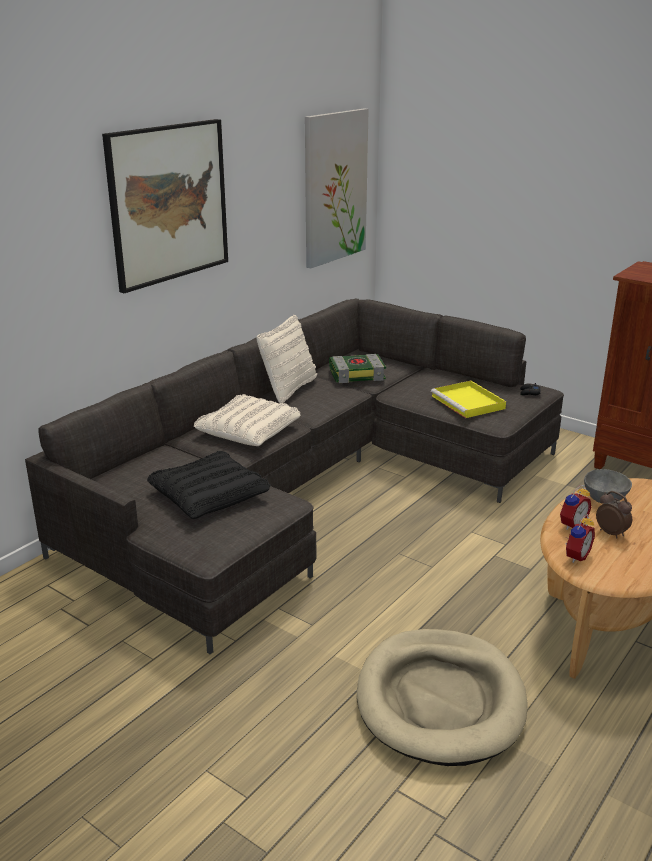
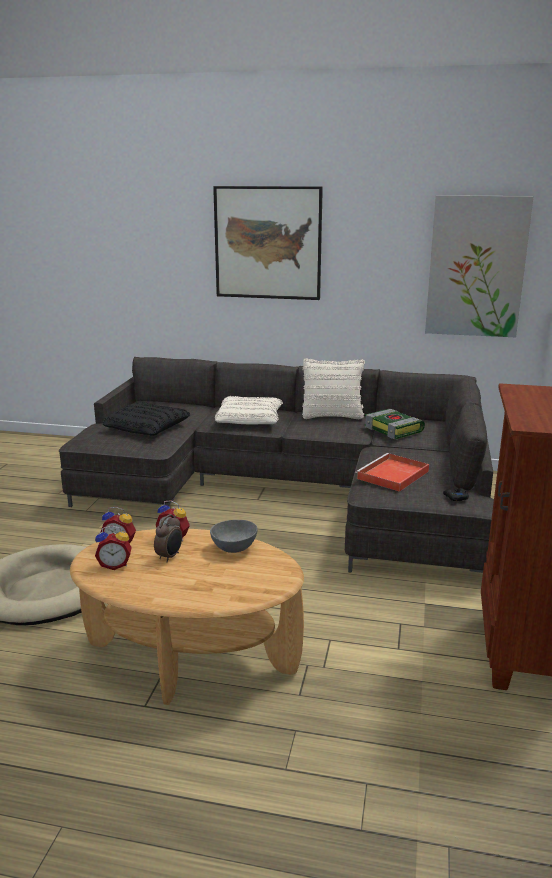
camera: 65 degrees right, 5 degrees down
(469, 402) = (392, 475): yellow tray -> red tray
(621, 565) = (115, 565): none -> alarm clock

